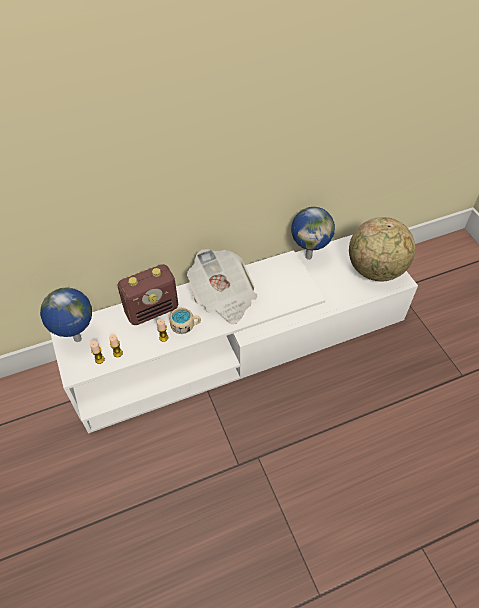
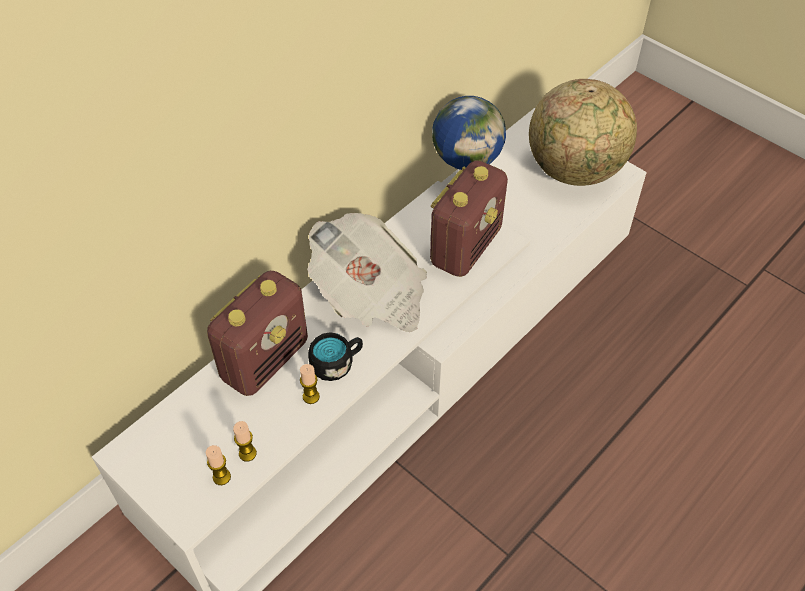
camera: 25 degrees left, 0 degrees up
(77, 339) = (161, 460): globe -> none
(186, 326) = (337, 363): beige mug -> black mug
(287, 290) = (465, 246): none -> radio

